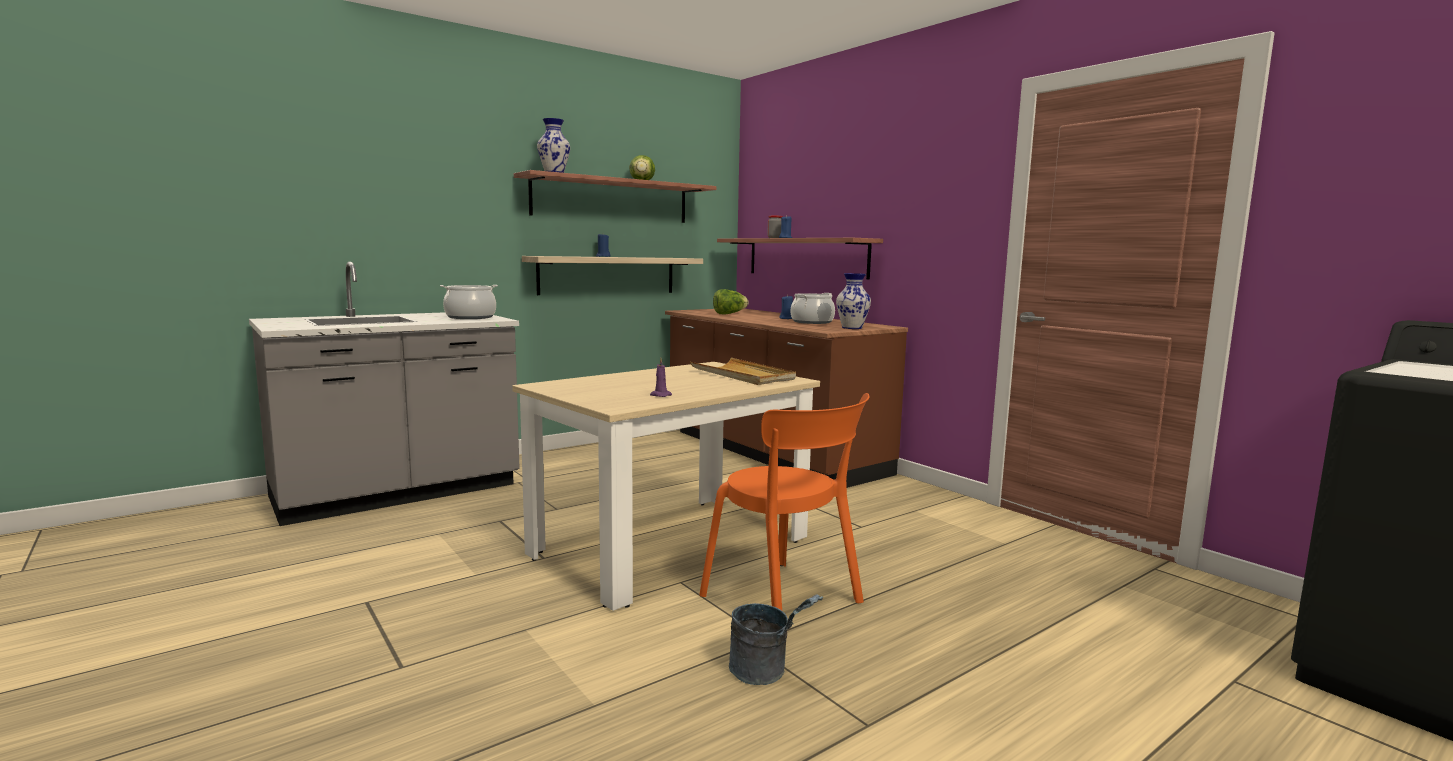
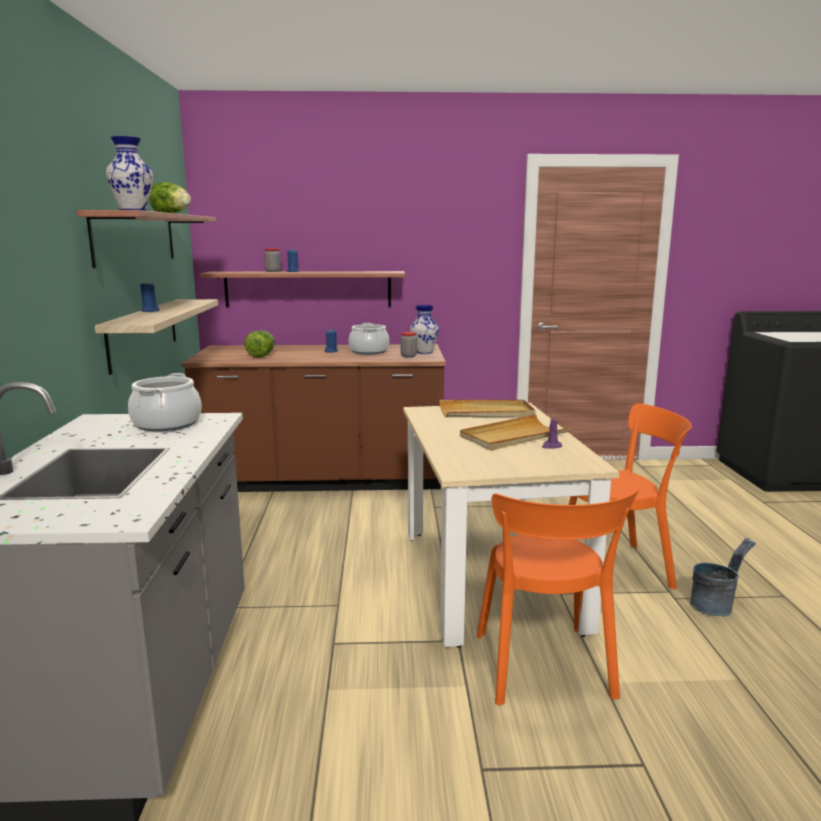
camera: 55 degrees left, 5 degrees up
(525, 599) = (544, 669): none -> orange chair
(673, 386) = (514, 436): none -> beige tray
(821, 327) = (408, 356): none -> jar

